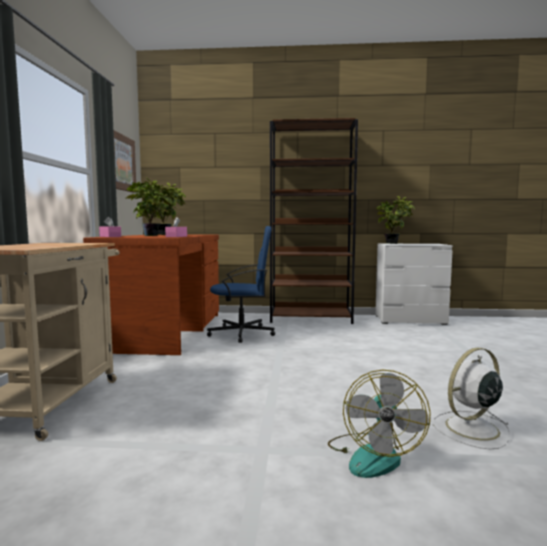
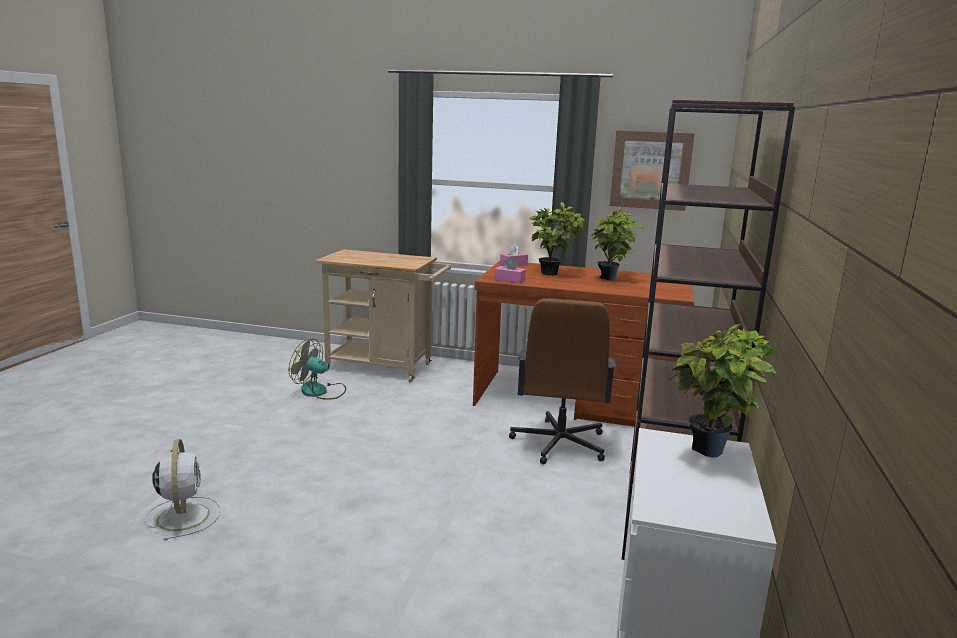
camera: 100 degrees right, 10 degrees up
(242, 333) = (559, 444): blue office chair -> brown office chair
(373, 455) = (202, 459): fan -> fan (320, 392)

